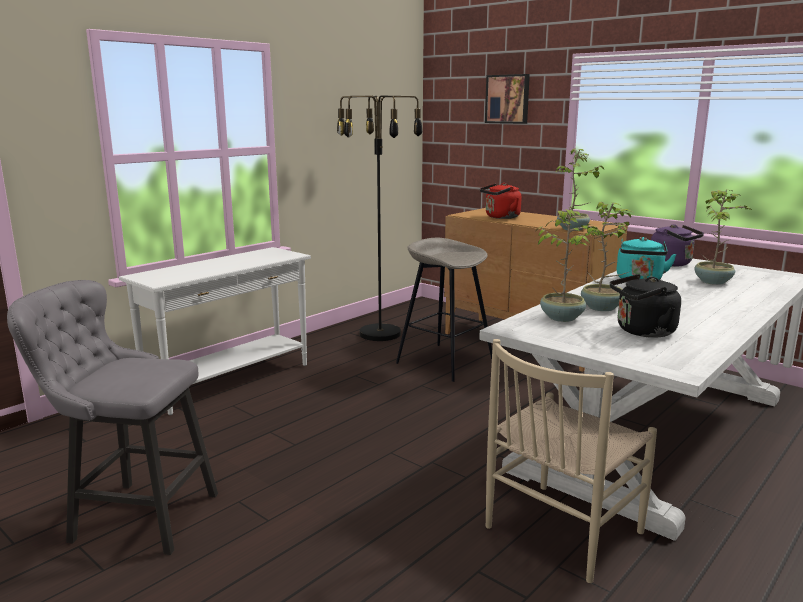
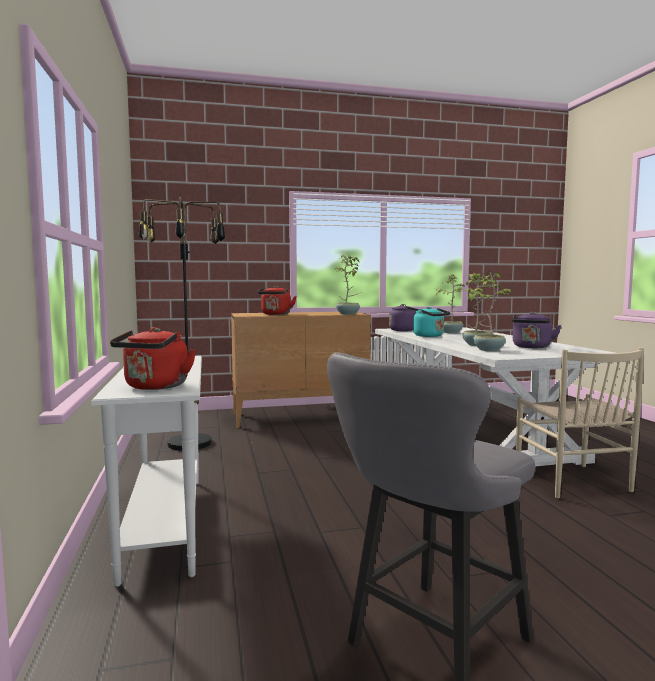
camera: 55 degrees left, 10 degrees down
(165, 276) = (155, 387): none -> red kettle
(445, 361) = (289, 441): grey stool -> none
(508, 99) = (233, 222): picture -> none
(642, 332) = (531, 347): black kettle -> purple kettle

